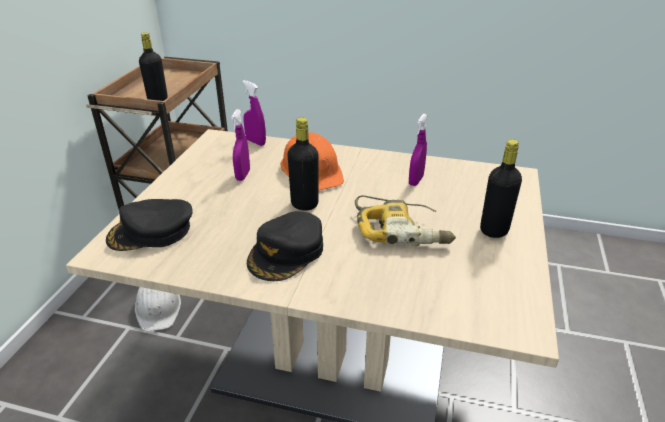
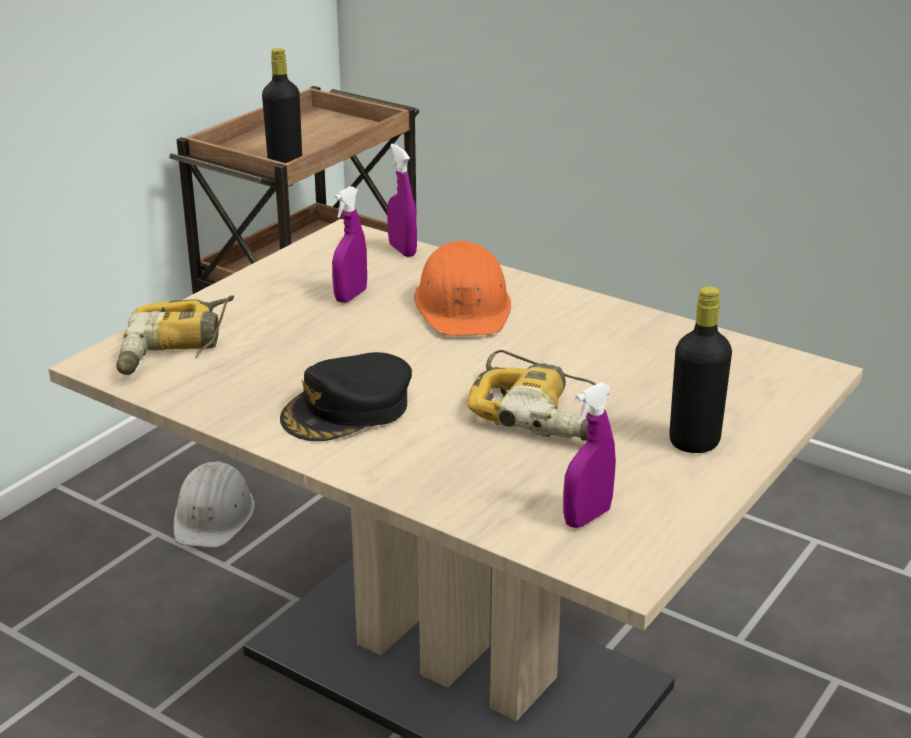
camera: 20 degrees right, 5 degrees down
(151, 232) = (176, 349): black cap -> power drill
(304, 204) = (418, 352): black bottle -> none
(416, 180) = (624, 350): purple spray bottle -> purple spray bottle (587, 517)

